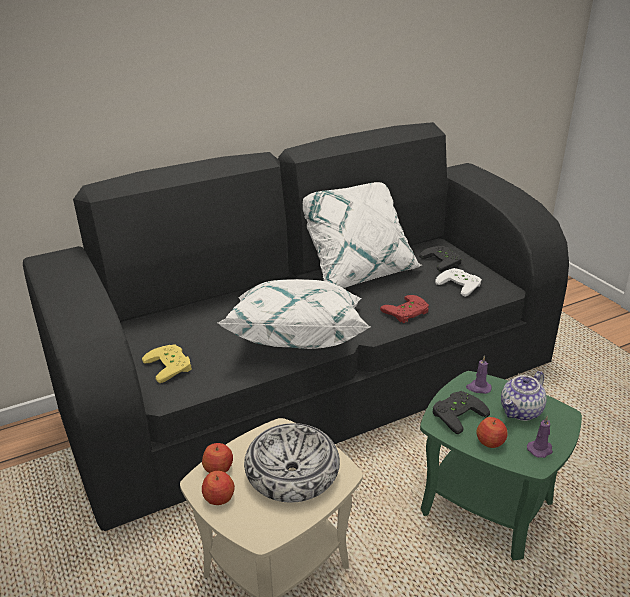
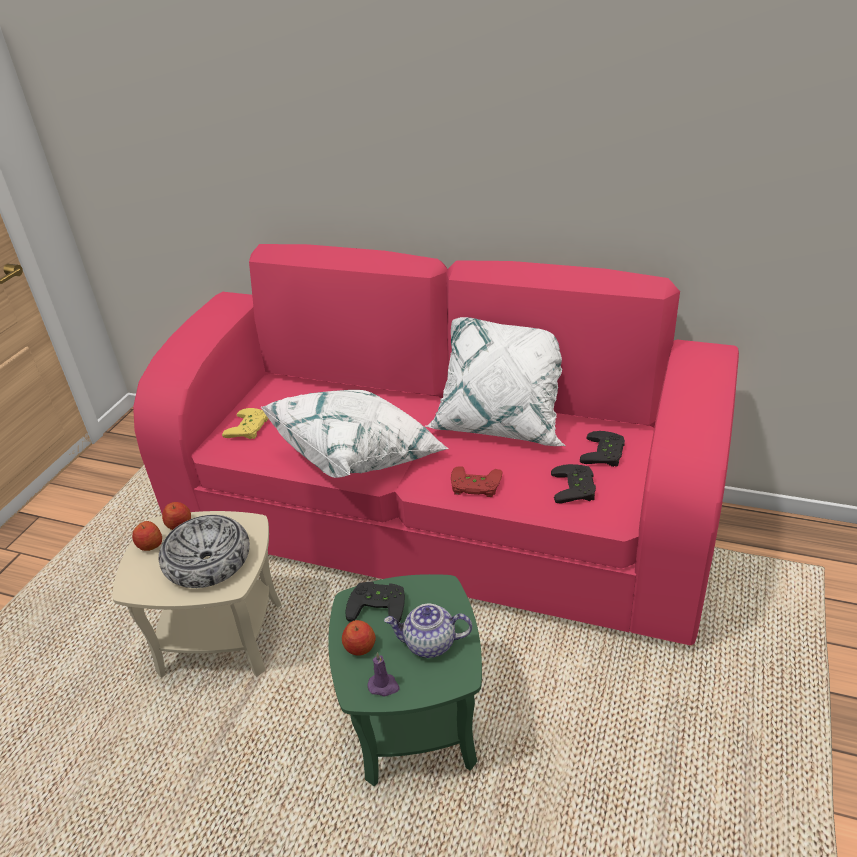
camera: 50 degrees right, 5 degrees up
(316, 390) = (438, 523): black sofa -> pink sofa
(461, 284) = (577, 488): white game controller -> black game controller
(478, 388) = (434, 597): purple candle -> none

